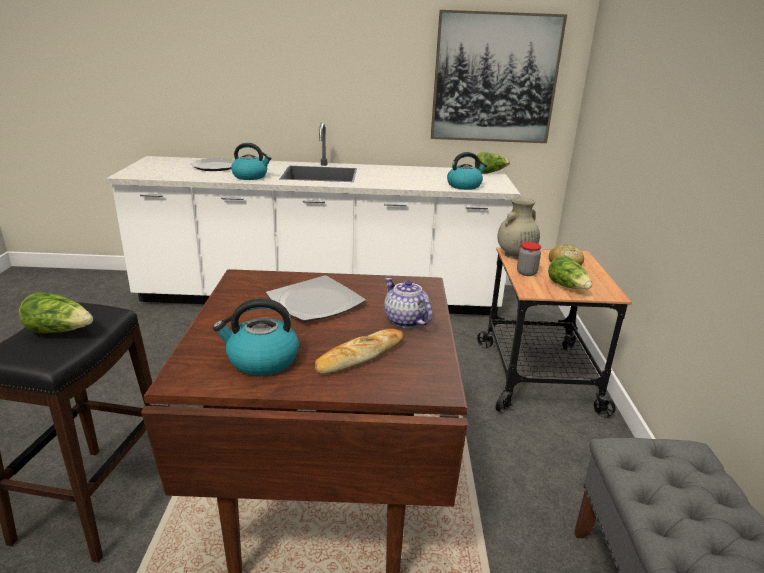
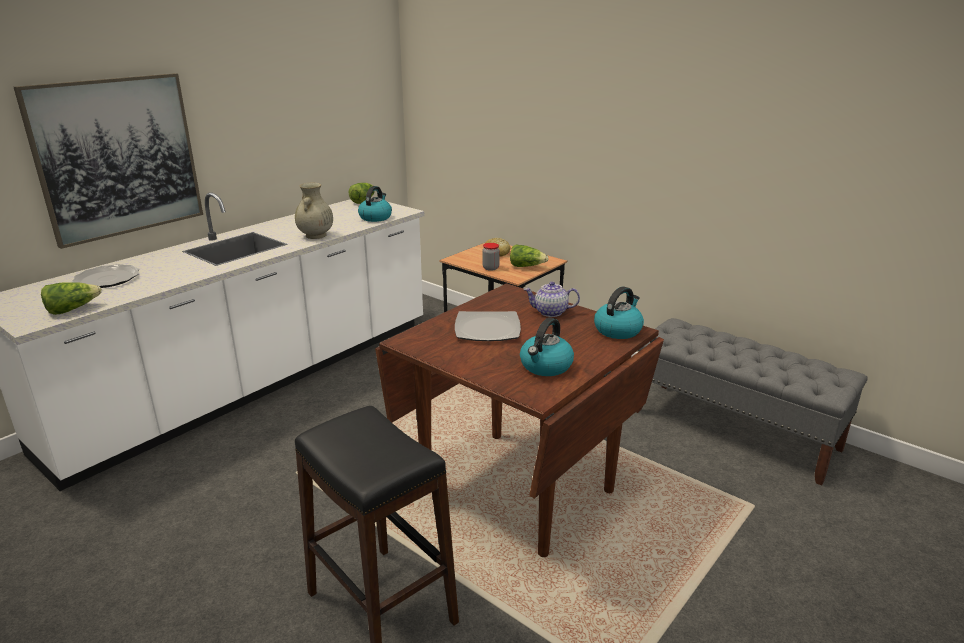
camera: 50 degrees left, 0 degrees up
(60, 331) = (368, 441): lettuce -> lettuce (72, 309)
(250, 176) = (180, 273): kettle -> kettle (618, 330)
(360, 356) = (577, 338): bread -> none
(494, 79) = (341, 113): picture -> picture (117, 157)
(515, 255) = (461, 260): beige vase -> beige vase (315, 236)

